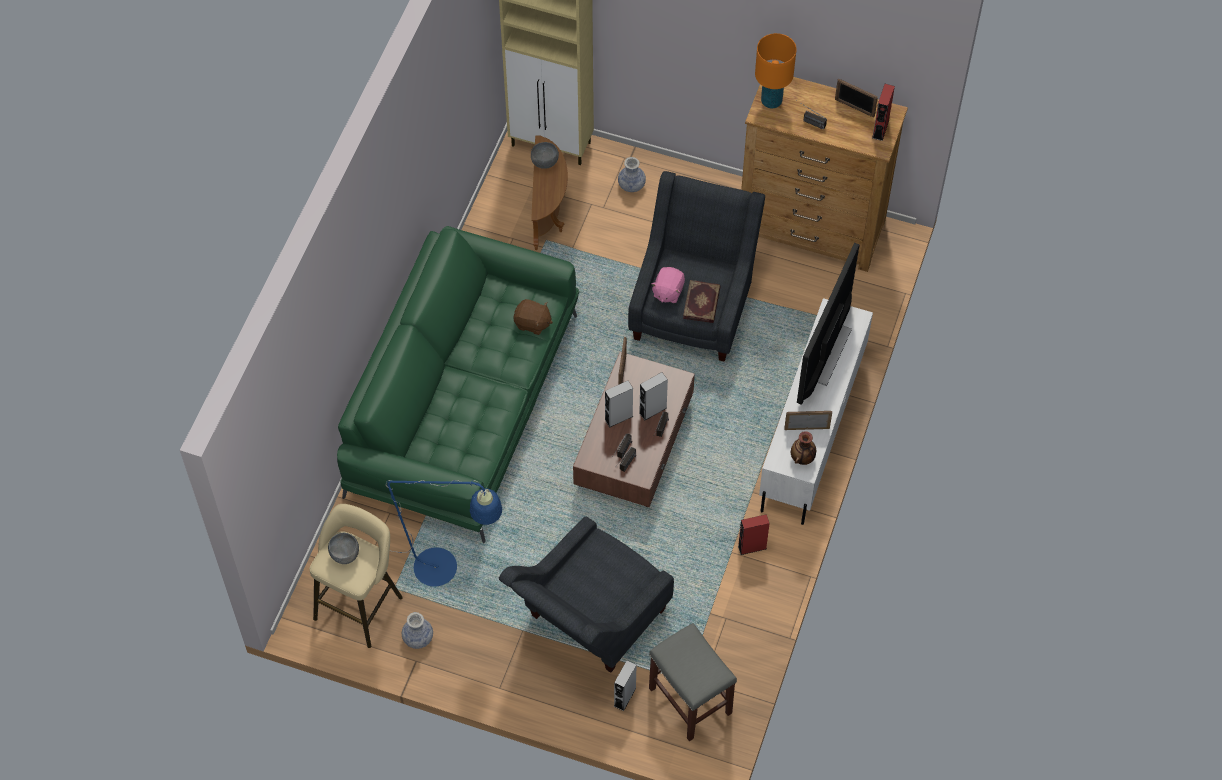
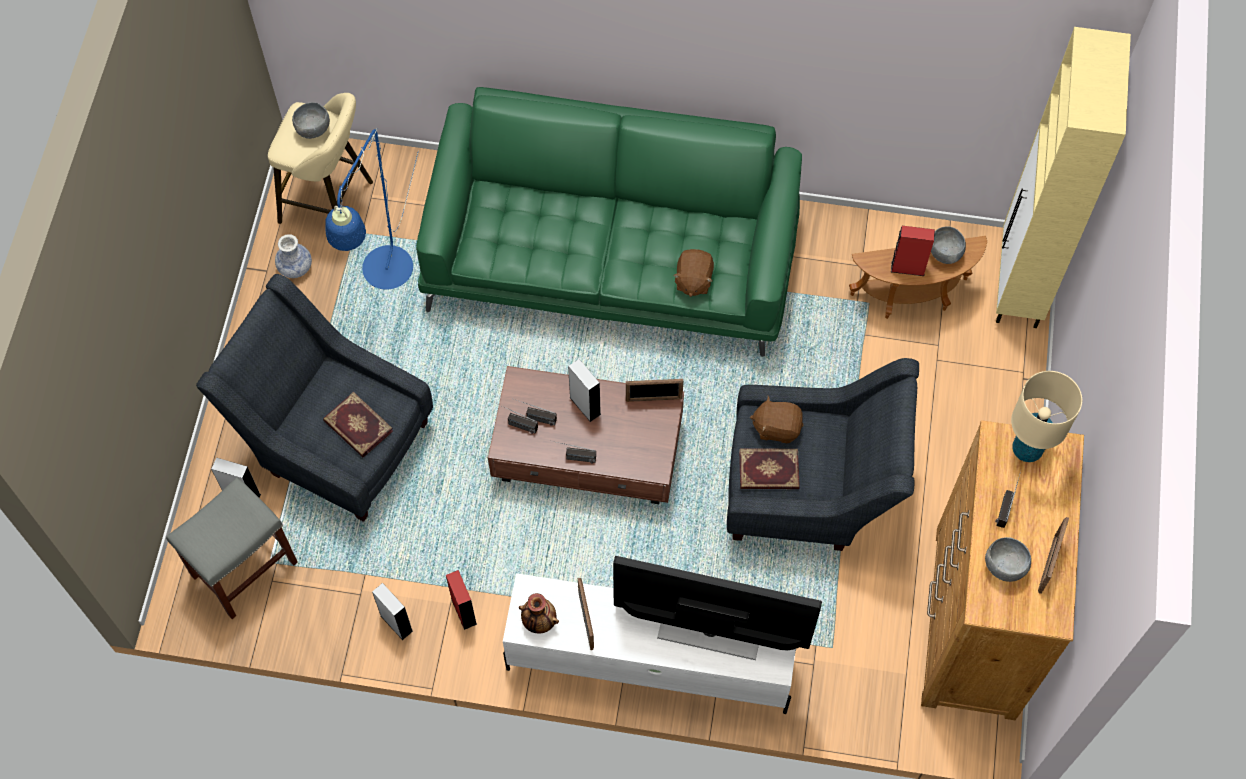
camera: 80 degrees right, 5 degrees up
(613, 569) = (357, 427): none -> book
(631, 185) = (981, 387): vase -> none
(653, 410) = (603, 443): grey speaker -> grey speaker (396, 623)
(667, 292) = (776, 427): pink plush toy -> brown plush toy
(771, 101) = (1027, 449): orange table lamp -> beige table lamp
(853, 131) = (1004, 567): none -> grey bowl
(880, 129) = (1019, 605): red speaker -> red speaker (907, 268)

